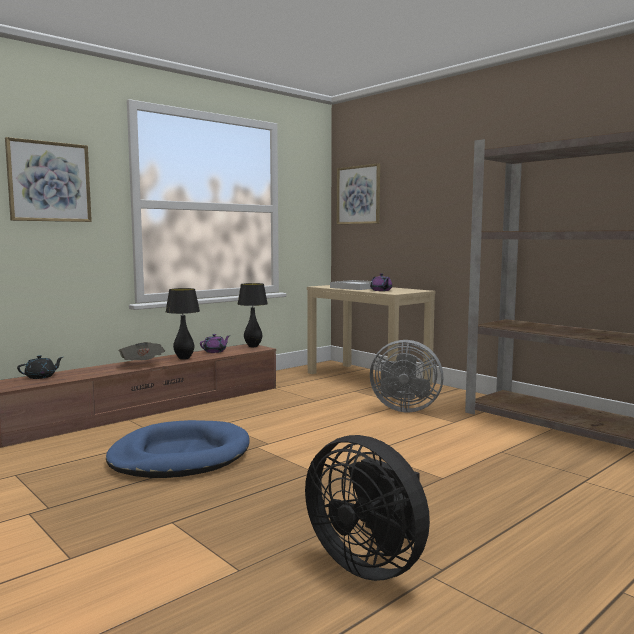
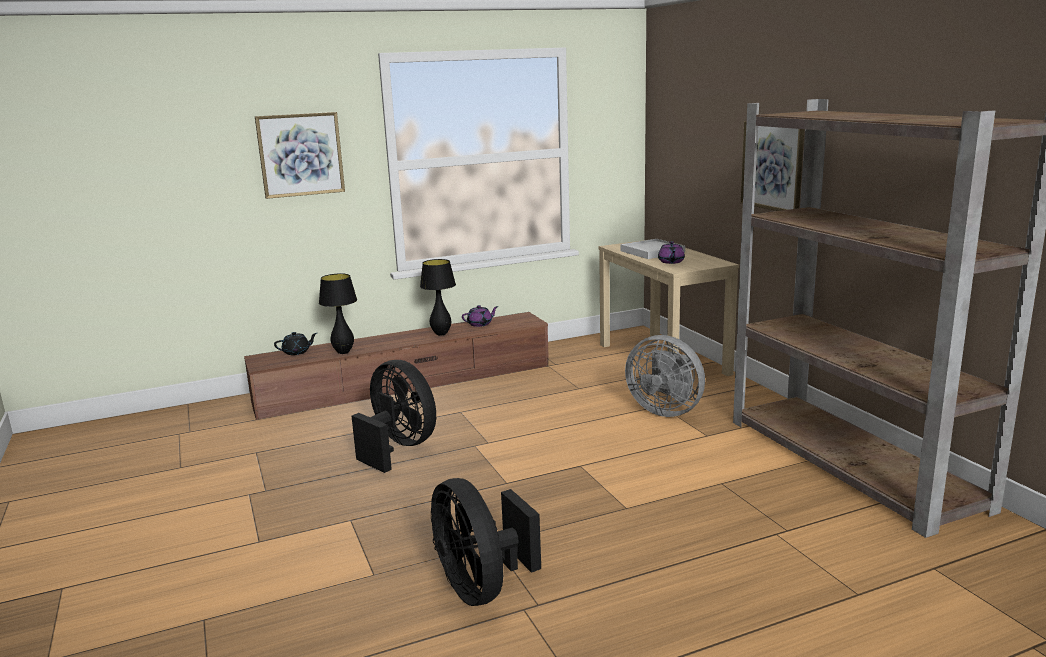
camera: 20 degrees right, 10 degrees up
(142, 364) = (396, 340): newspaper -> none
(180, 456) = (398, 448): blue dog bed -> black fan
(253, 346) = (526, 318): black table lamp -> black table lamp (343, 352)
(358, 195) = (670, 130): picture -> picture (772, 166)

